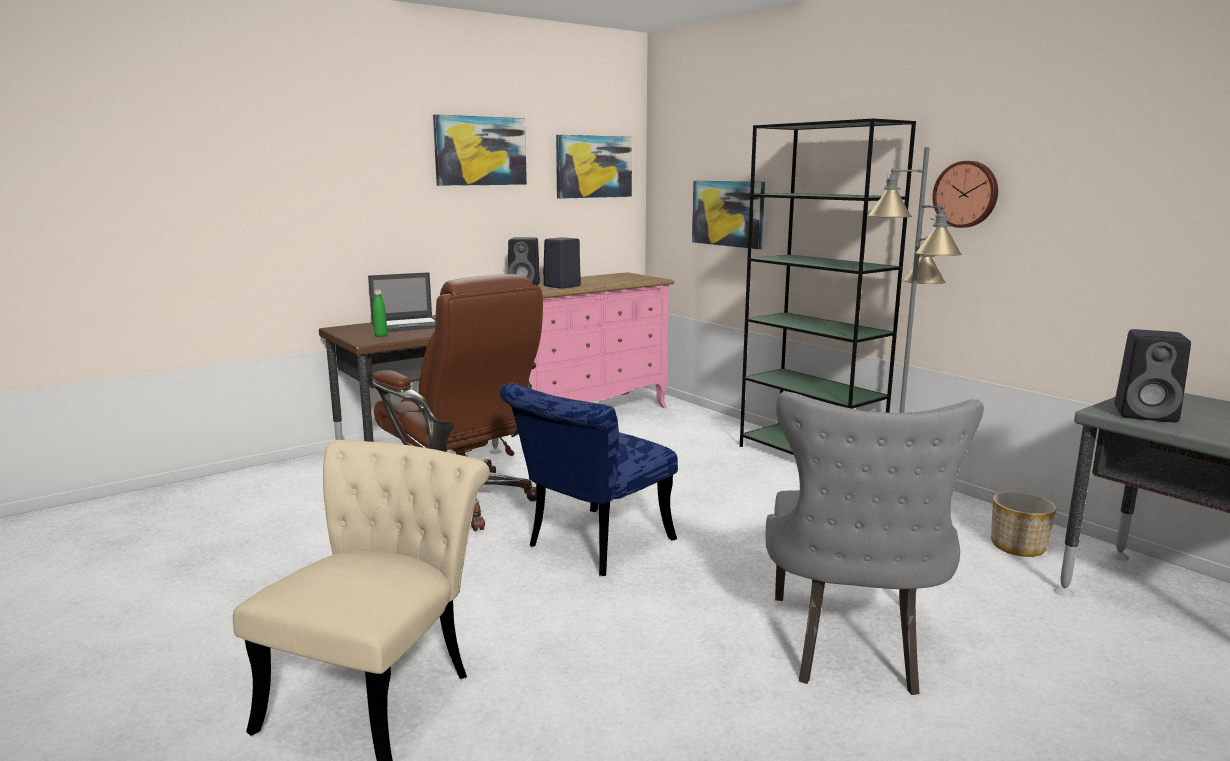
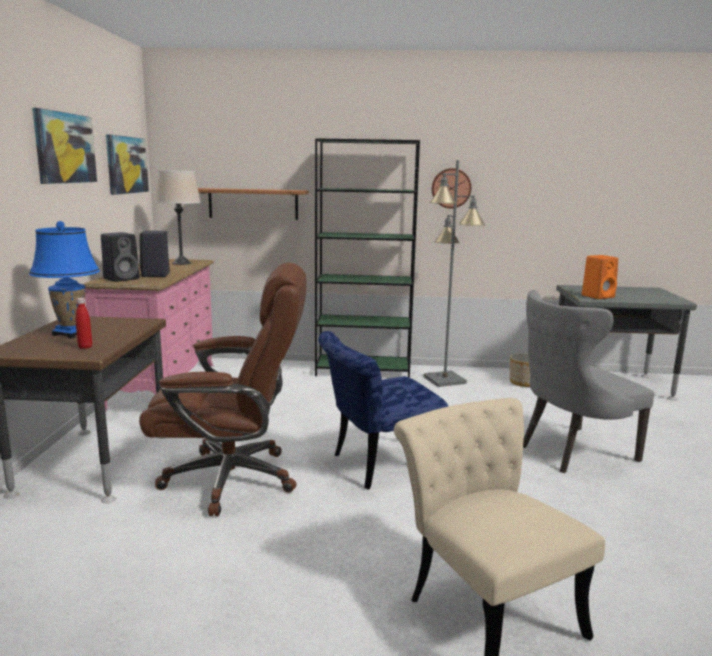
camera: 50 degrees left, 0 degrees up
(381, 336) = (85, 347): green bottle -> red bottle
(407, 325) = (71, 333): laptop -> blue table lamp
(591, 546) = (377, 465): blue chair -> blue chair turned 75 degrees clockwise
(630, 279) = (181, 263): none -> beige table lamp
(728, 213) = (253, 204): picture -> shelf
(850, 646) = (571, 452): grey chair -> grey chair turned 105 degrees clockwise
(1147, 414) = (598, 296): black speaker -> orange speaker

